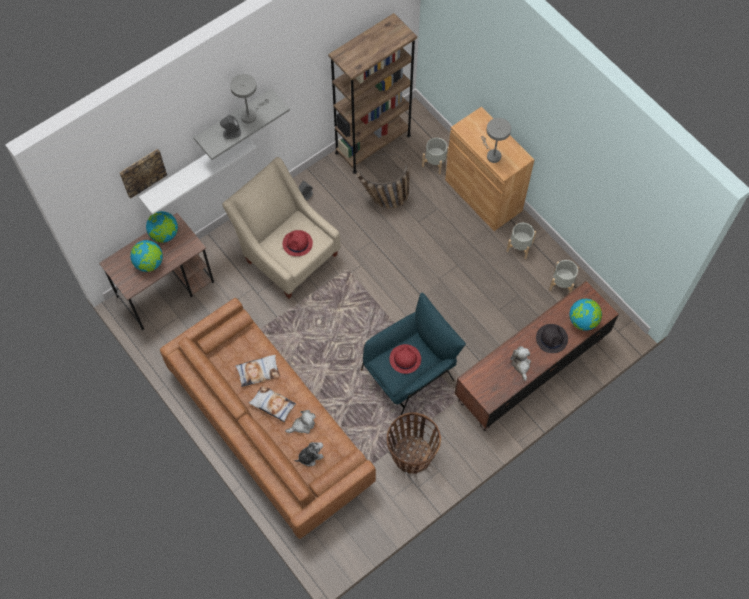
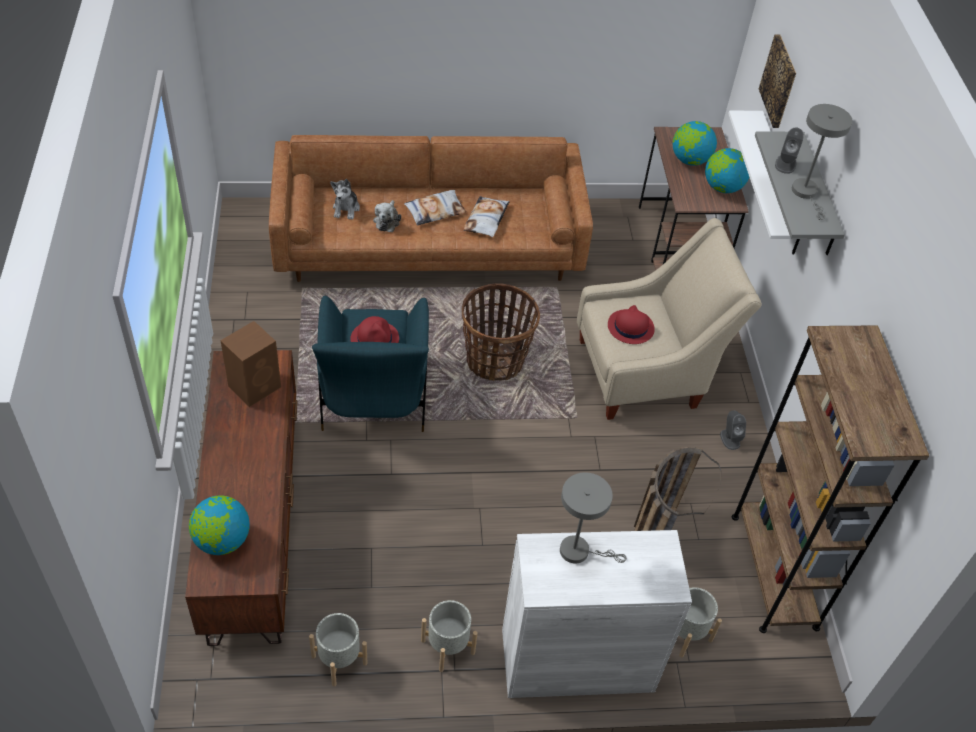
camera: 120 degrees right, 15 degrees down
(412, 455) = (275, 336): basket -> basket (495, 361)
(483, 195) = (577, 660): brown cabinet -> white cabinet
(493, 375) = (255, 386): none -> brown speaker
(521, 364) = (238, 424): plush toy -> none
(551, 338) = (237, 484): black hat -> none

